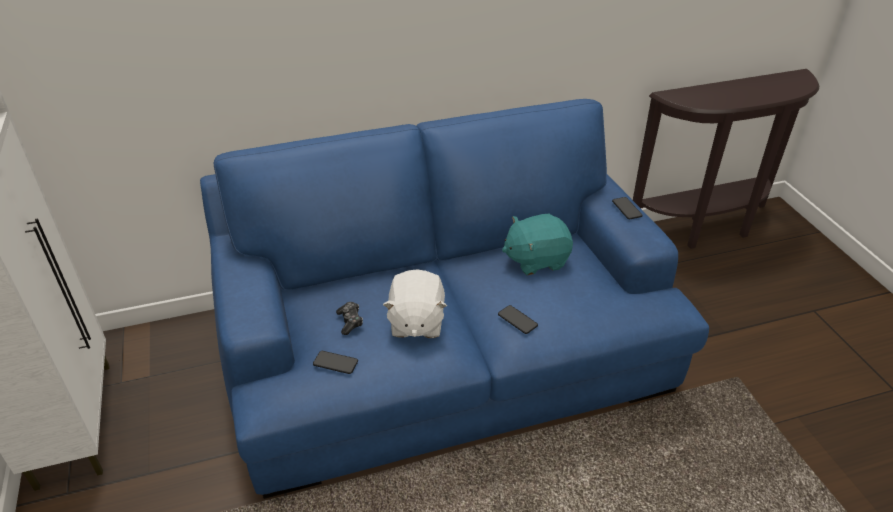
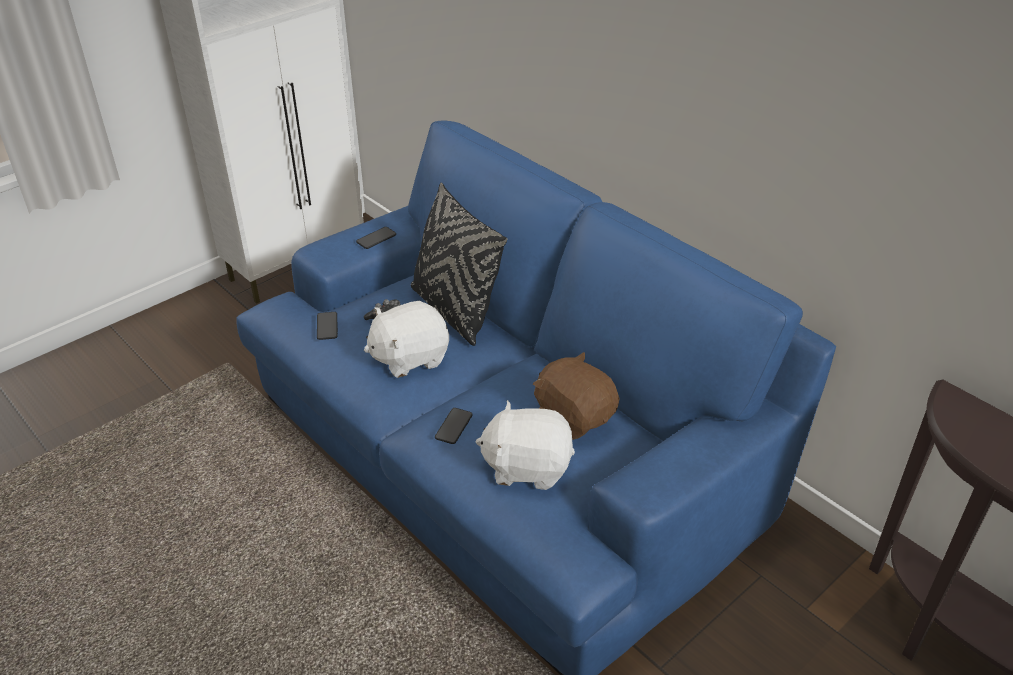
camera: 65 degrees right, 0 degrees up
(368, 282) = (454, 311): none -> black pillow
(536, 259) = (574, 417): turquoise plush toy -> brown plush toy
(578, 296) = (527, 466): none -> white plush toy
(626, 209) = (703, 455): phone -> phone (376, 238)

